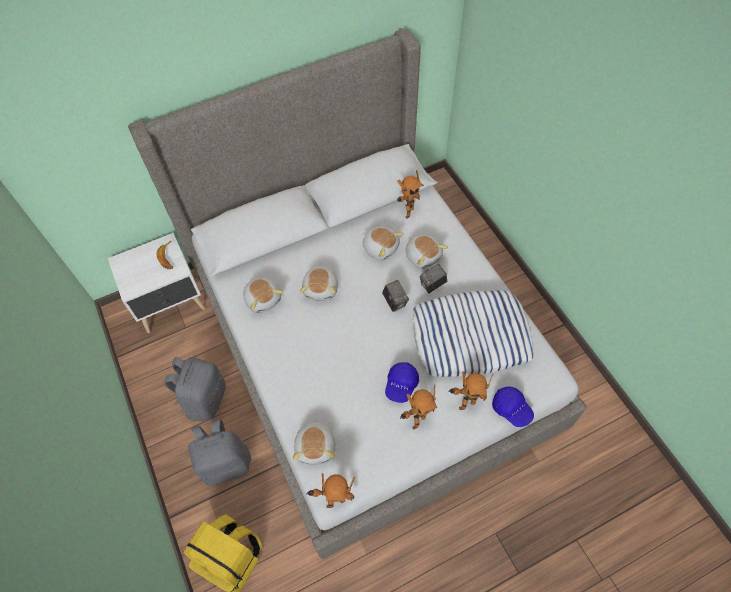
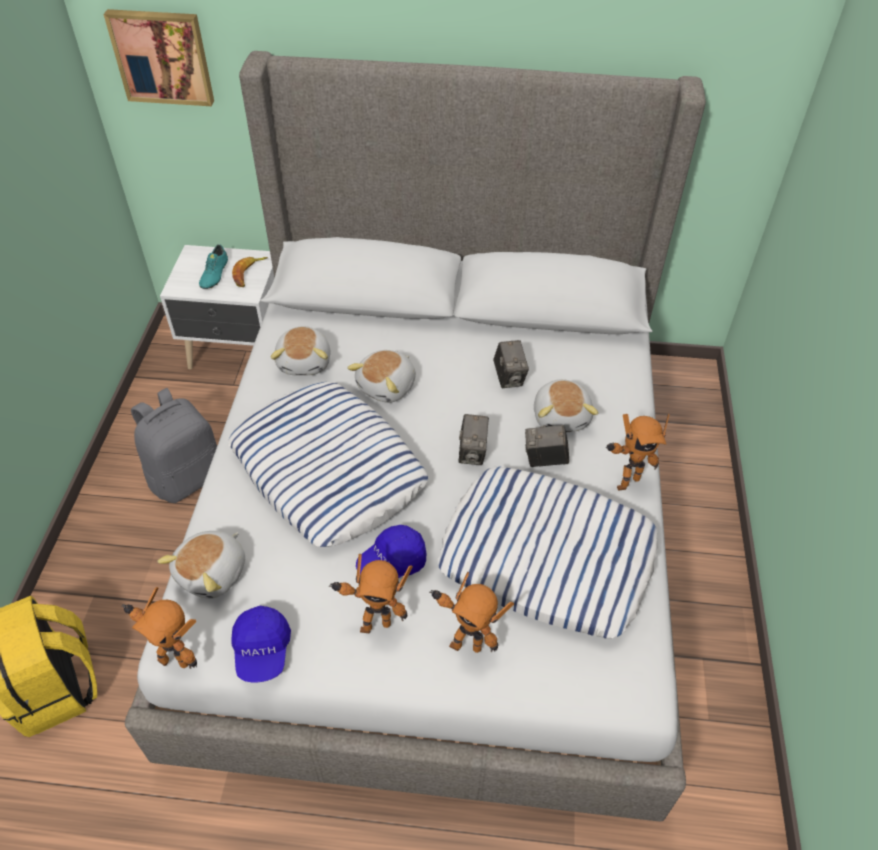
camera: 30 degrees right, 10 degrees down
(61, 152) = (162, 56): none -> picture
(146, 269) = (214, 275): none -> turquoise shoe
(226, 463) = (147, 566): grey backpack -> none
(328, 355) = (327, 470): none -> pillow
(381, 247) = (509, 377): plush toy -> camera
(407, 212) = (582, 353): toy robot -> toy robot (625, 481)
(511, 409) = (531, 695): blue cap -> blue cap (262, 650)

